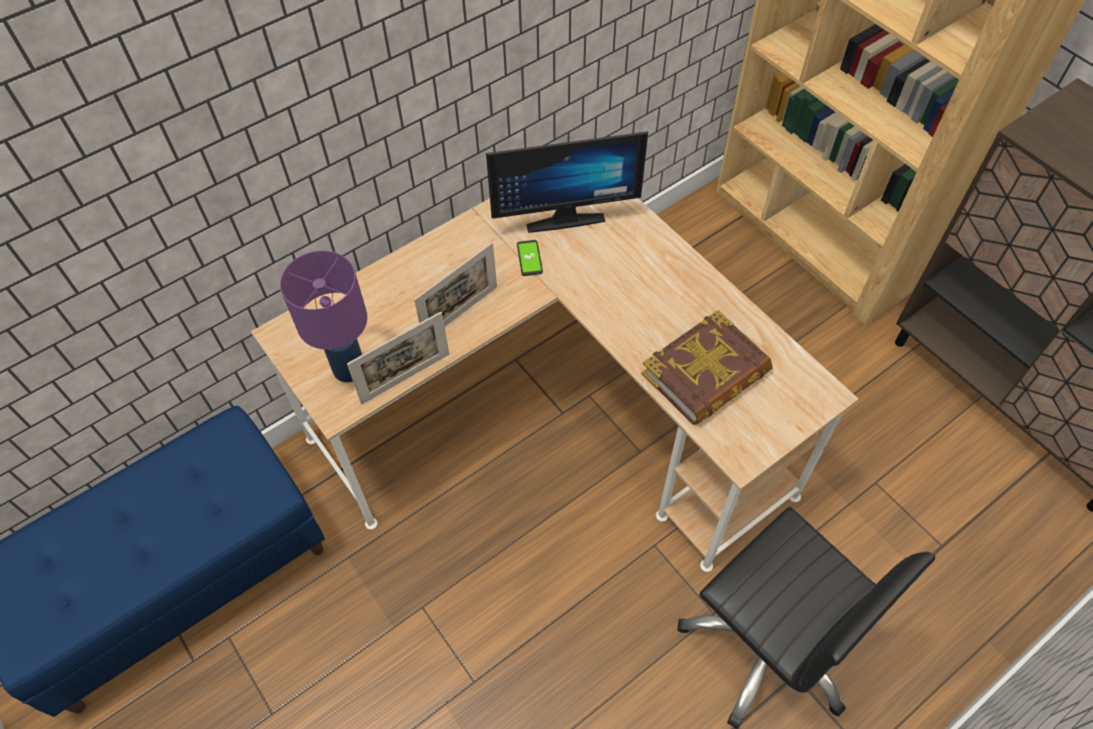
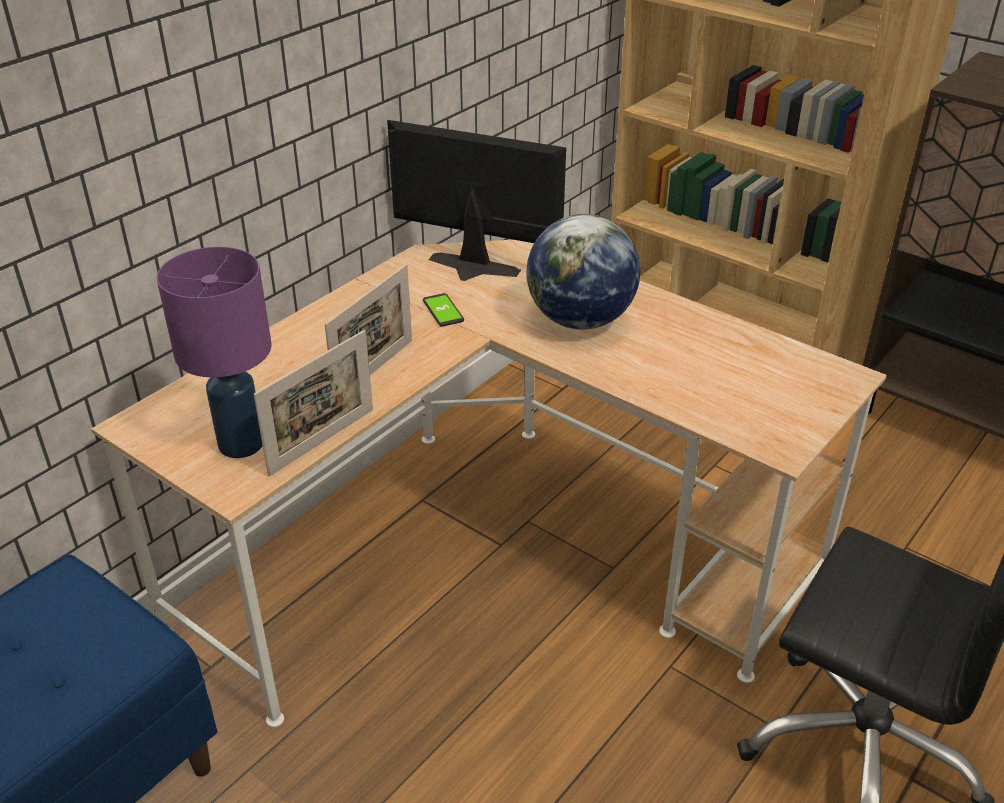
camera: 15 degrees left, 20 degrees down
(563, 216) = (470, 270): monitor -> monitor turned 135 degrees counterclockwise
(633, 289) = (580, 320): none -> globe
(706, 374) = (701, 380): book -> none

